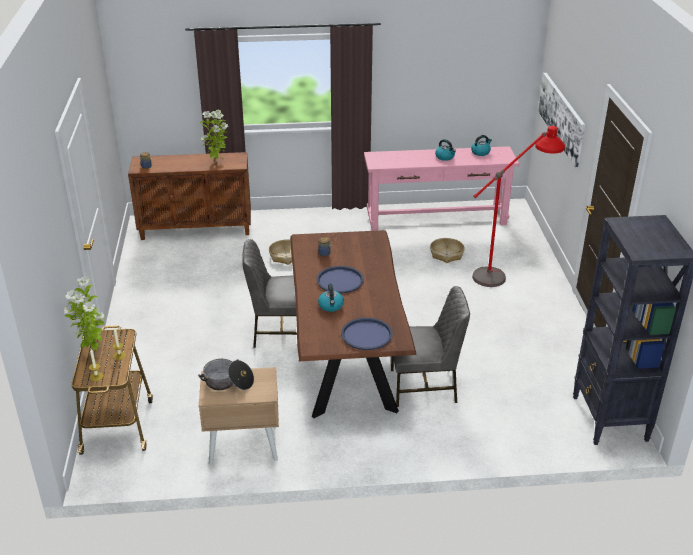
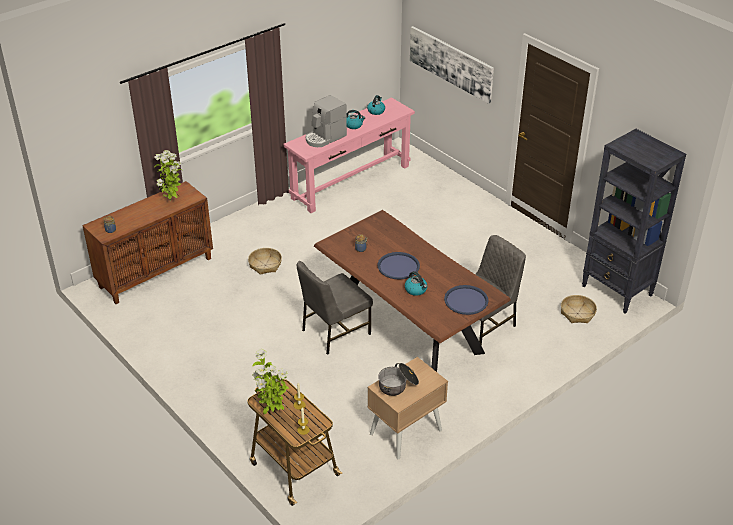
camera: 35 degrees left, 5 degrees up
(406, 158) = (325, 137): none -> coffee machine
(446, 254) = (390, 210): basket -> basket (577, 313)
(507, 271) = (447, 206): red floor lamp -> none

